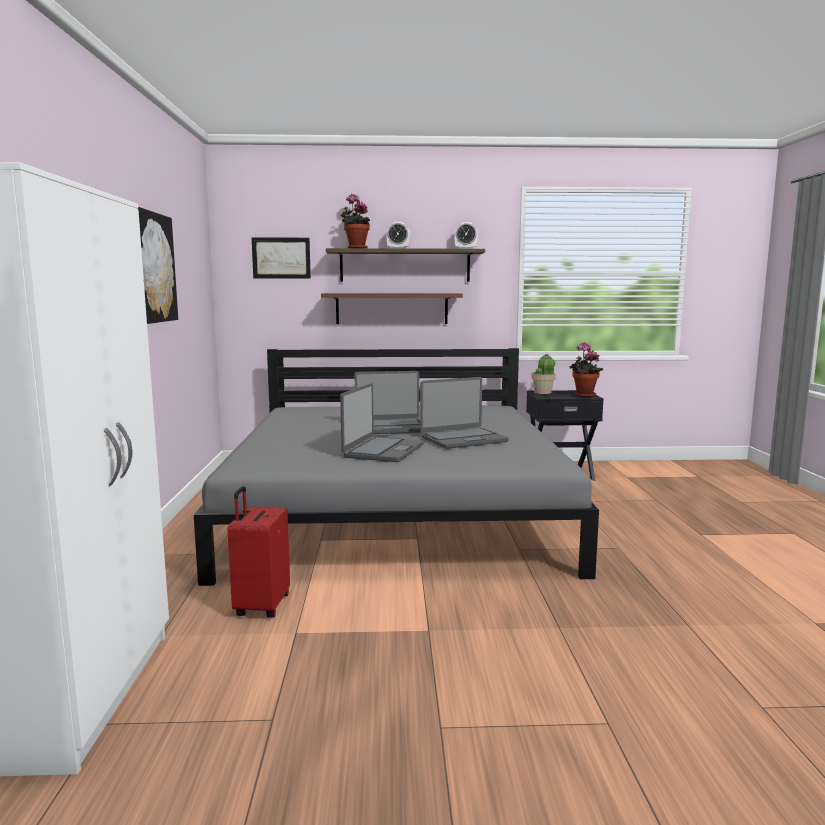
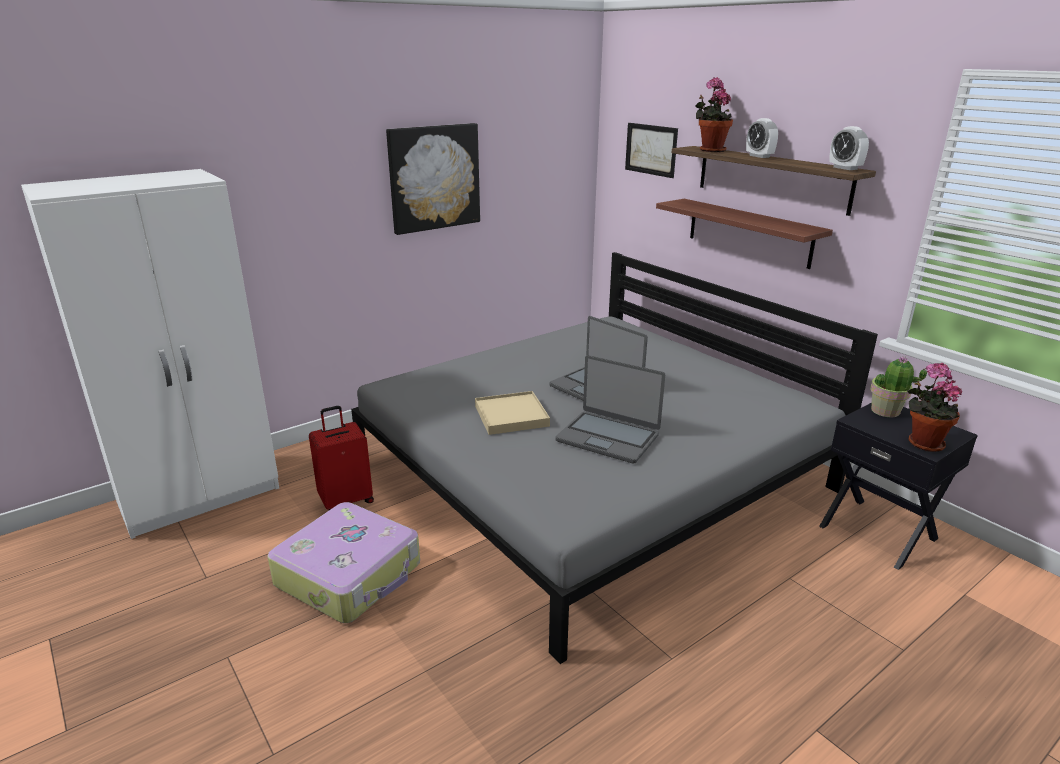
camera: 55 degrees right, 15 degrees up
(383, 451) = (511, 416): laptop -> beige tray
(389, 631) = (350, 574): none -> suitcase

